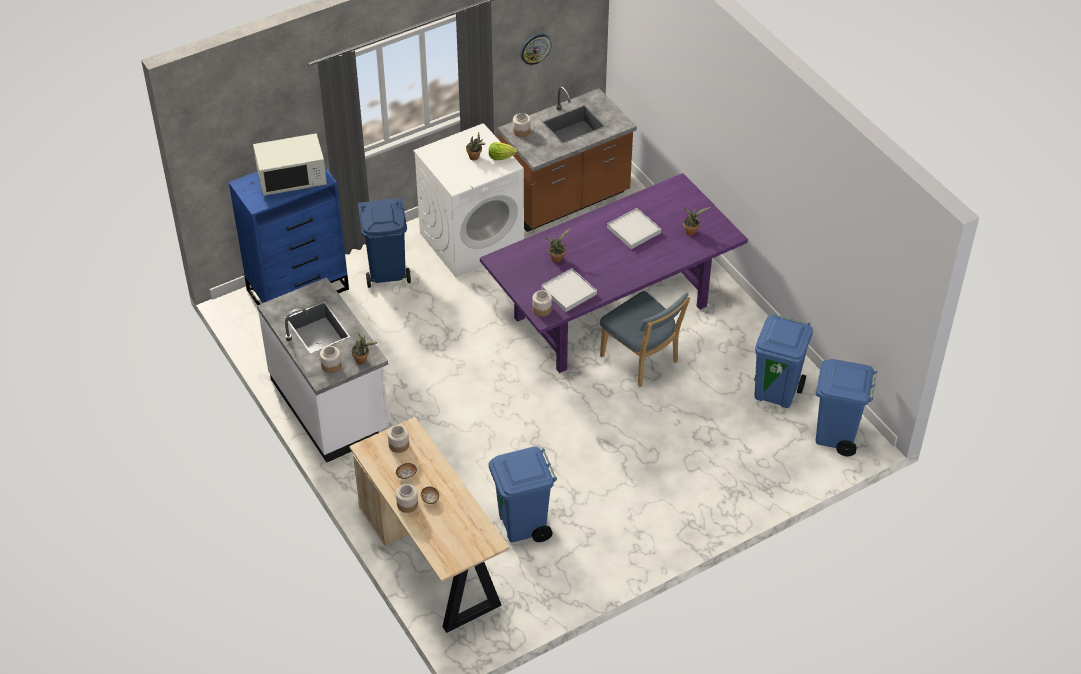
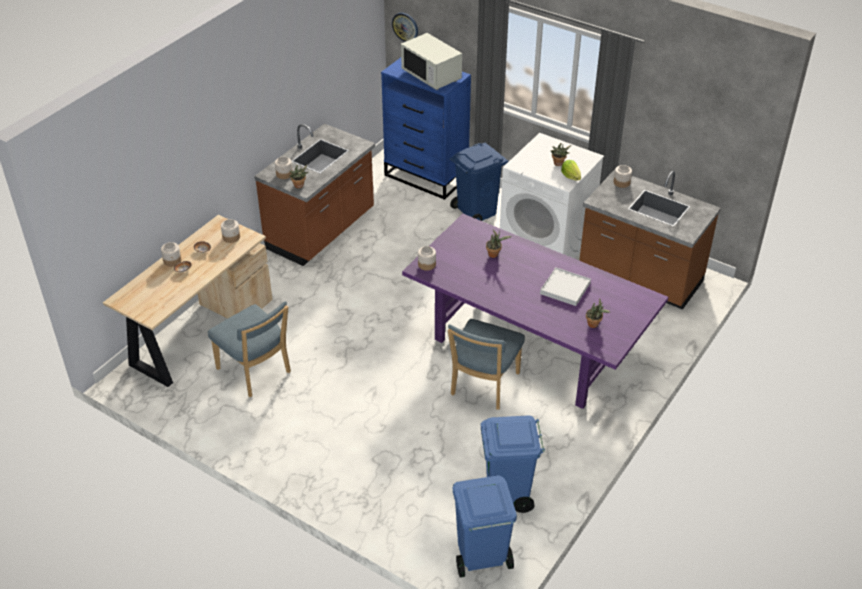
camera: 65 degrees right, 5 degrees down
(330, 405) = (321, 231): white counter -> brown counter
(523, 525) = (256, 372): blue trash can -> blue chair
(535, 48) = (681, 127): wall clock -> wall clock (405, 27)
(568, 292) = (458, 273): white tray -> none

